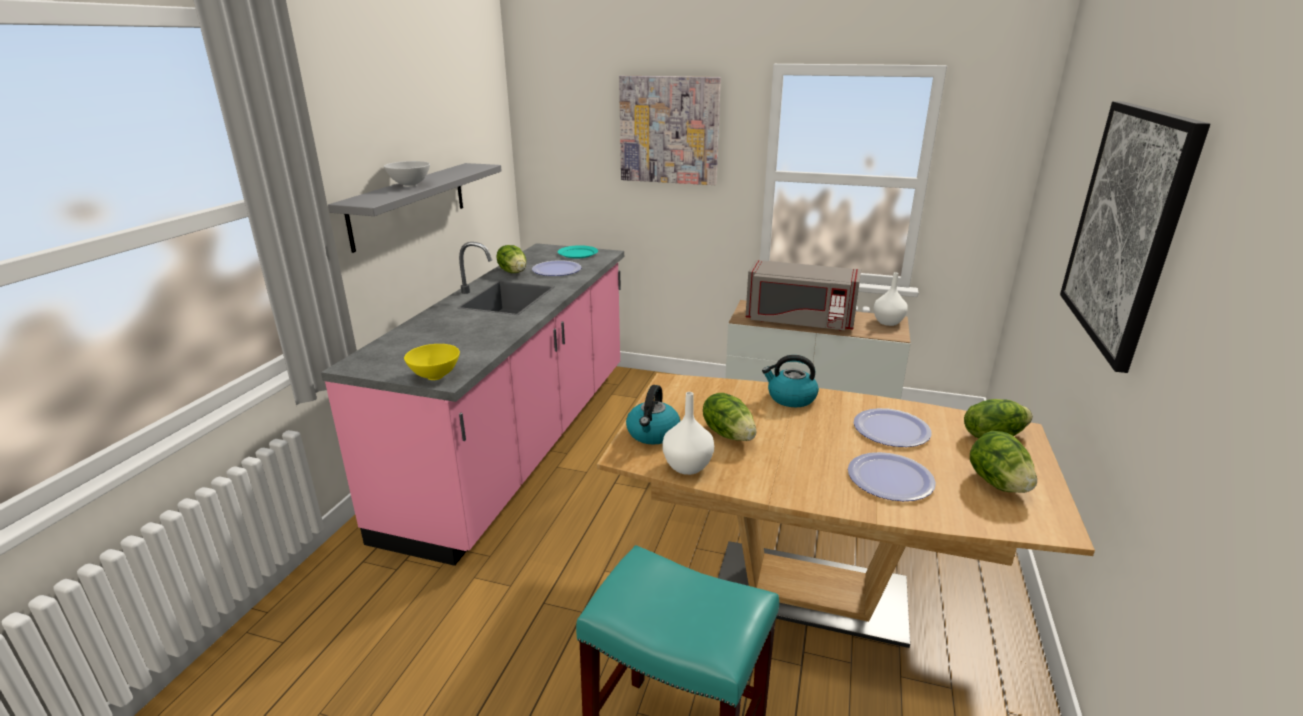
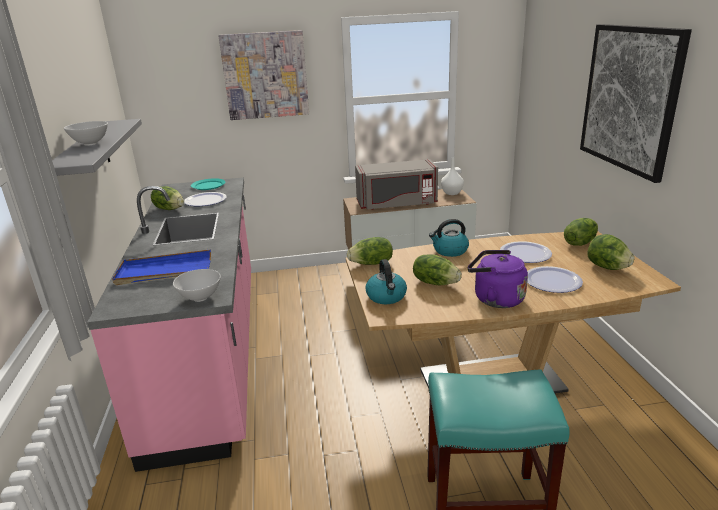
camera: 25 degrees left, 0 degrees up
(435, 376) = (200, 298): yellow bowl -> white bowl
(436, 338) = (164, 271): none -> blue tray
(678, 388) = (372, 263): none -> lettuce
(686, 467) = (431, 310): white vase -> none
(783, 478) = (495, 299): none -> purple kettle

